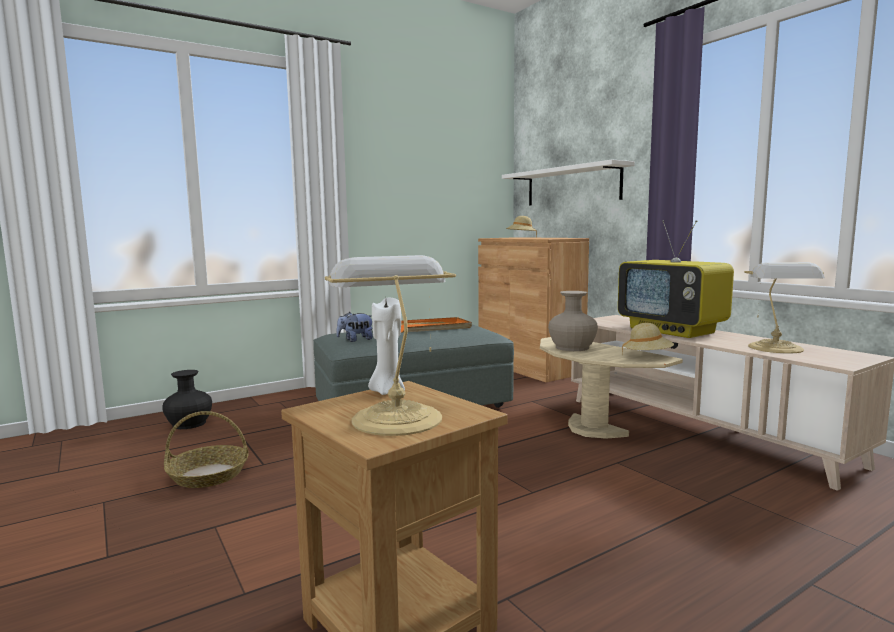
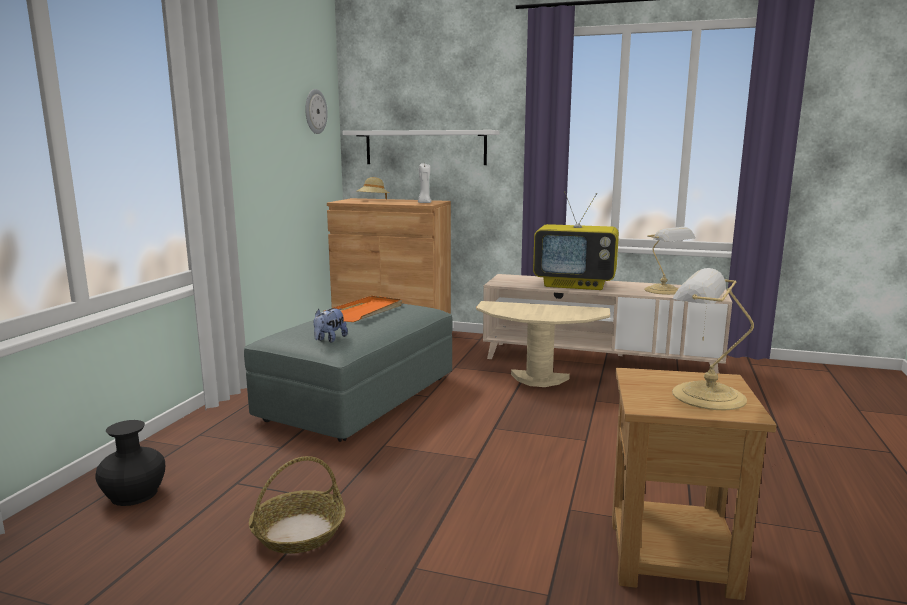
camera: 40 degrees left, 5 degrees up
(387, 391) = (636, 379): white candle -> white candle (424, 203)
(476, 159) = (315, 111): none -> wall clock
(572, 347) = (522, 311): beige vase -> none
(647, 356) = (587, 310): beige hat -> none

